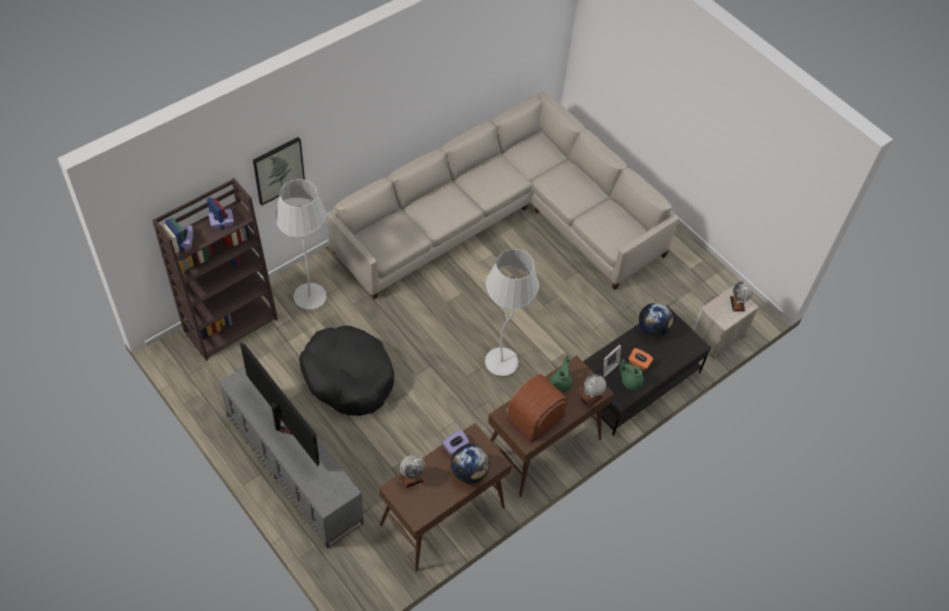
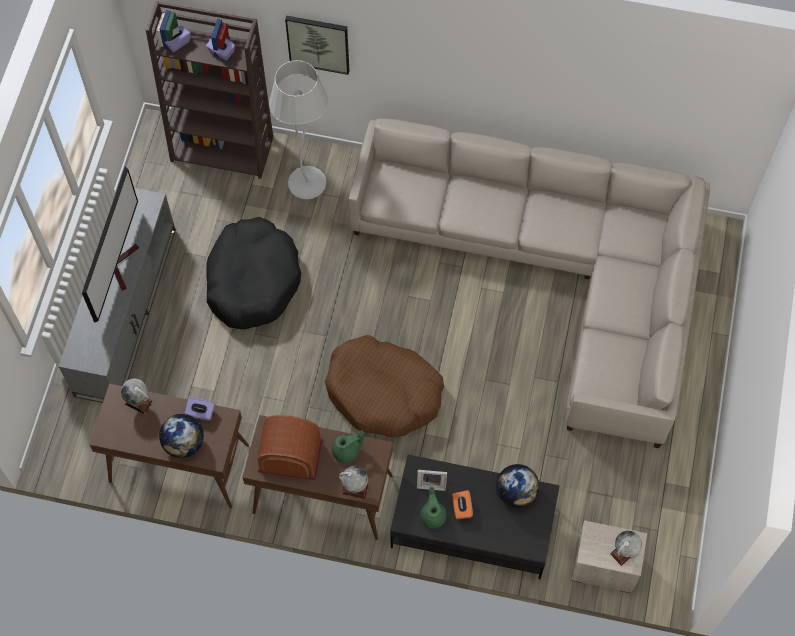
camera: 55 degrees right, 10 degrees up
(501, 363) = (383, 392): white floor lamp -> brown dog bed

